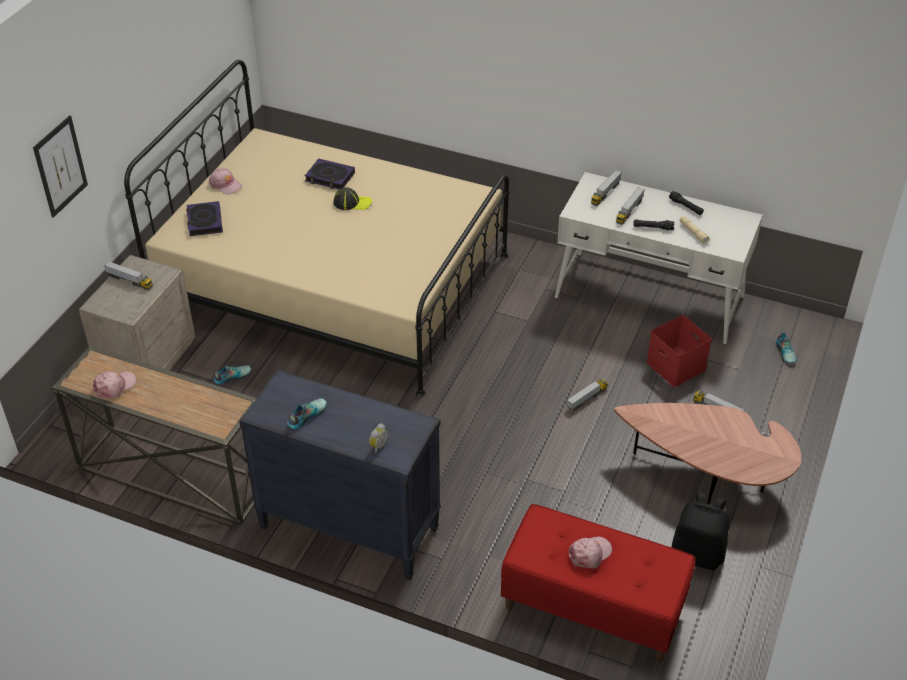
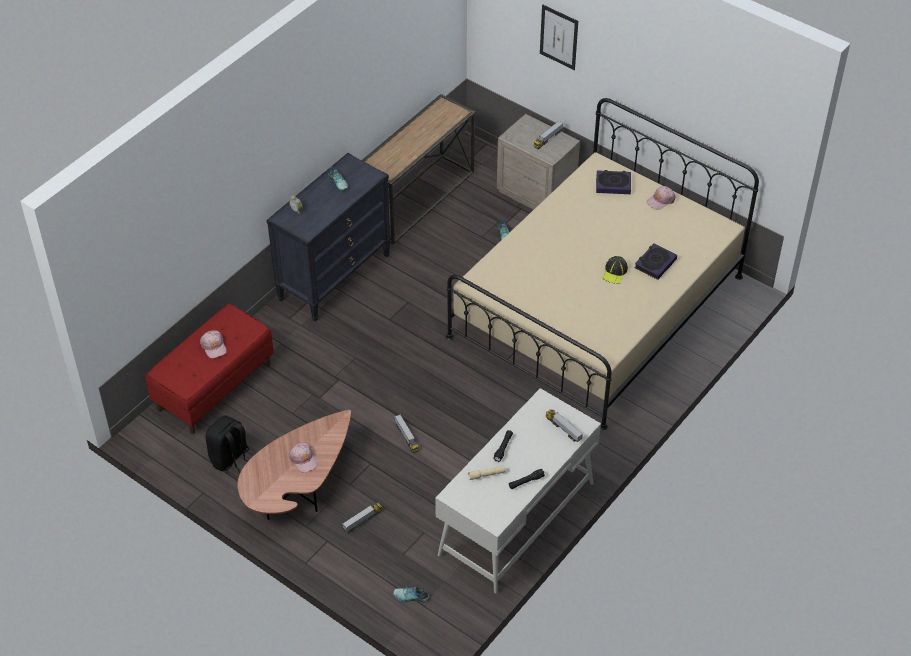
camera: 105 degrees right, 5 degrees up
(115, 386) = (430, 120): pink cap -> pink cap (303, 459)
(629, 211) = (532, 438): toy truck -> none
(674, 366) = (423, 508): red storage box -> none

